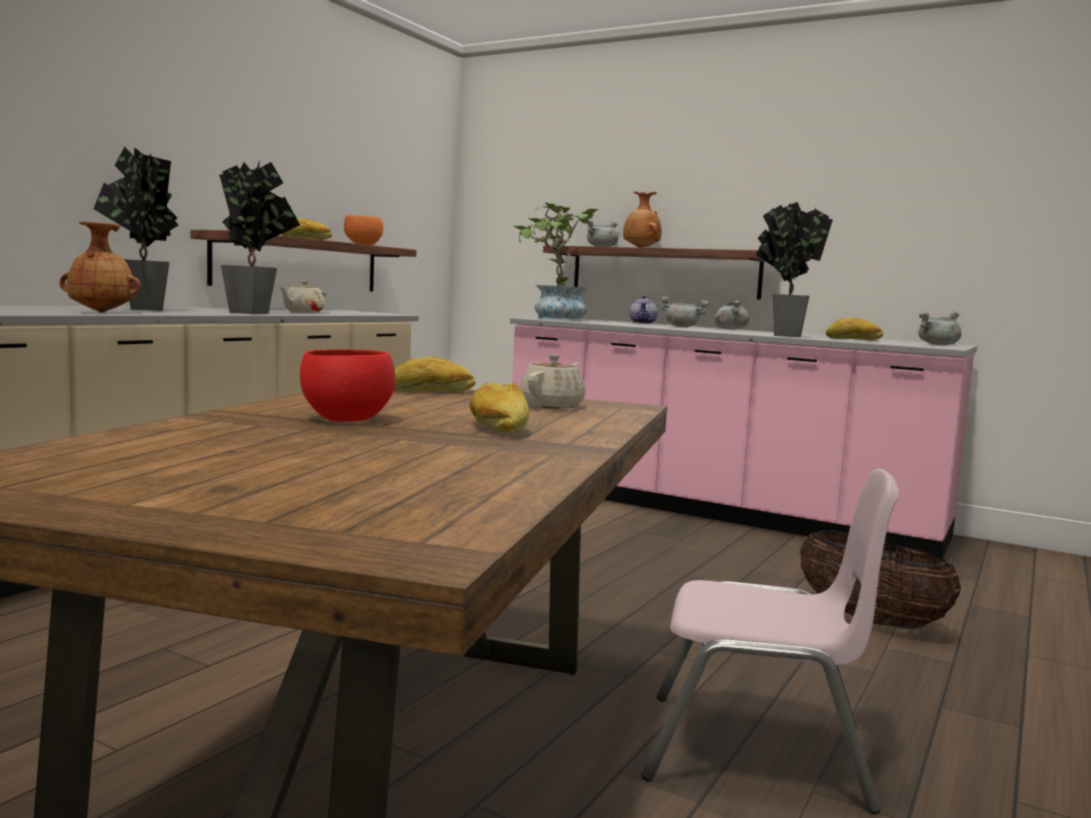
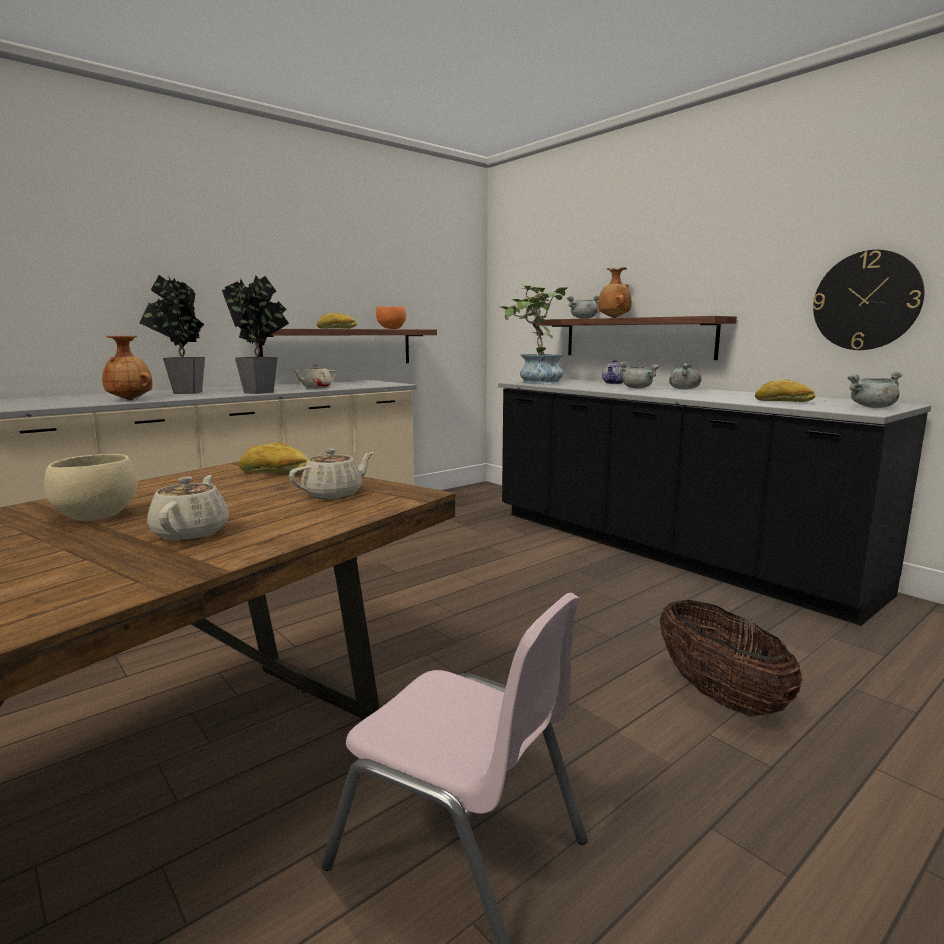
camera: 20 degrees right, 5 degrees up
(345, 419) = (94, 517): red bowl -> beige bowl
(496, 428) = (192, 532): bread -> beige teapot
(715, 510) = (663, 550): pink counter -> black counter
(781, 335) = (709, 398): potted plant -> none
(913, 244) = (866, 300): none -> wall clock

